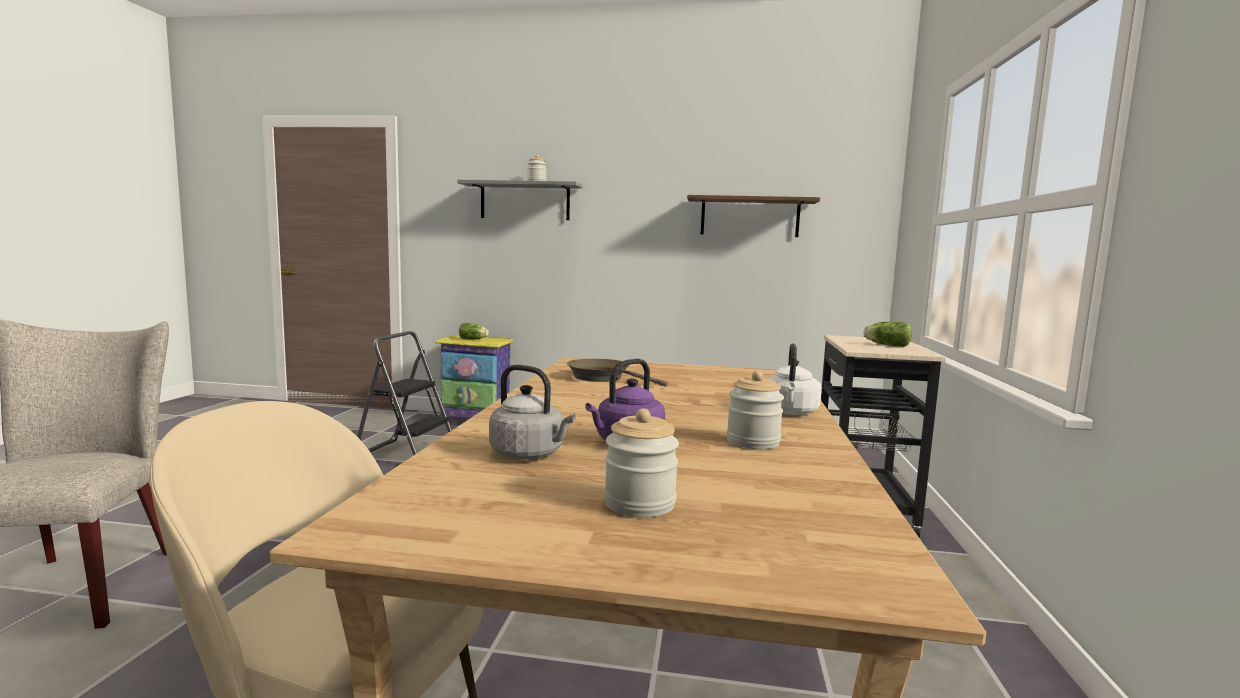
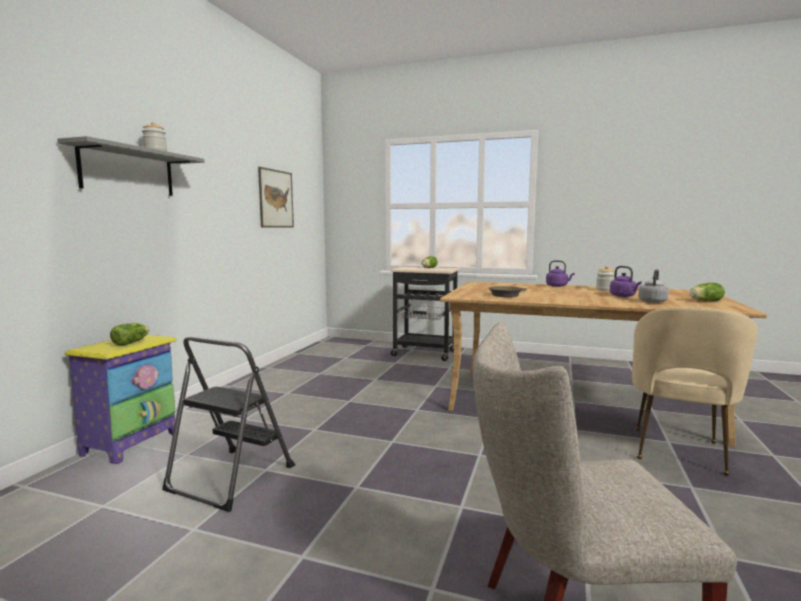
camera: 80 degrees left, 0 degrees up
(550, 518) = (704, 301): none -> lettuce
(639, 504) = (681, 297): jar -> none
(749, 217) = (276, 199): brown shelf -> picture
(791, 412) = (557, 286): white kettle -> purple kettle

